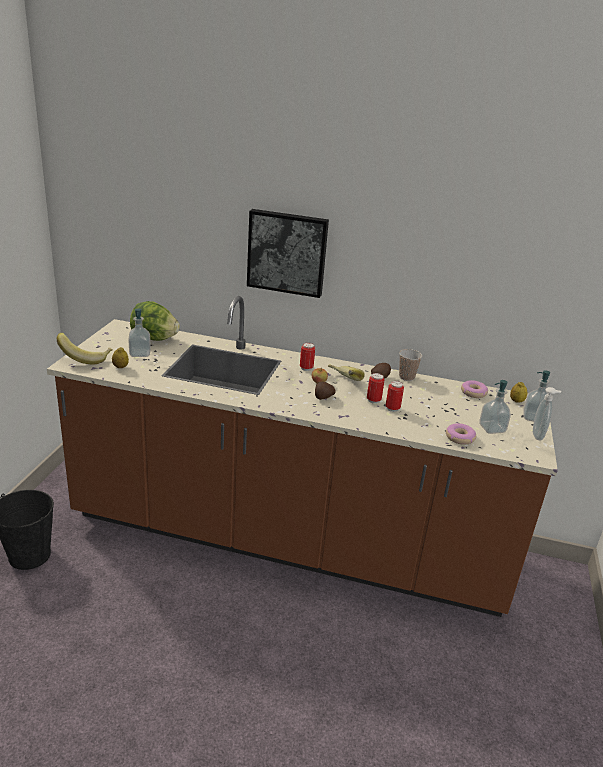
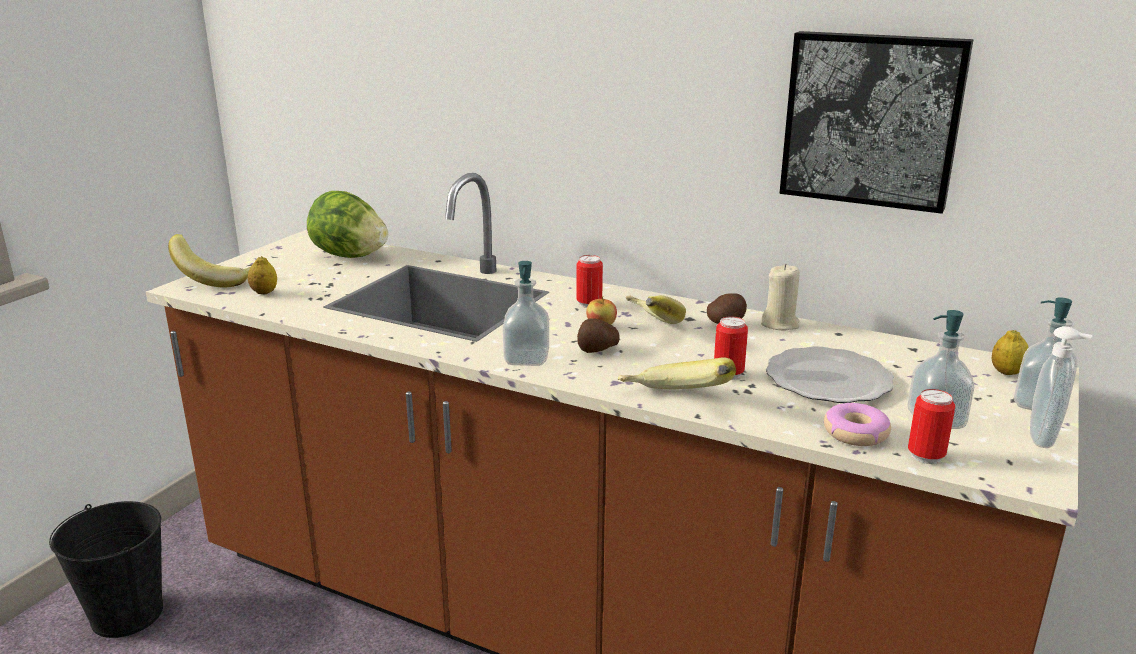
camera: 15 degrees right, 5 degrees down
(140, 353) = (310, 275): soap dispenser -> soap dispenser (526, 358)
(287, 252) = (561, 94): picture -> picture (872, 119)
(373, 400) = (695, 359): can -> can (925, 456)
(373, 426) = (674, 402): none -> banana
(406, 377) = (780, 324): cup -> beige candle
(440, 409) = (829, 379): none -> plate
(473, 393) = (913, 354): donut -> none

